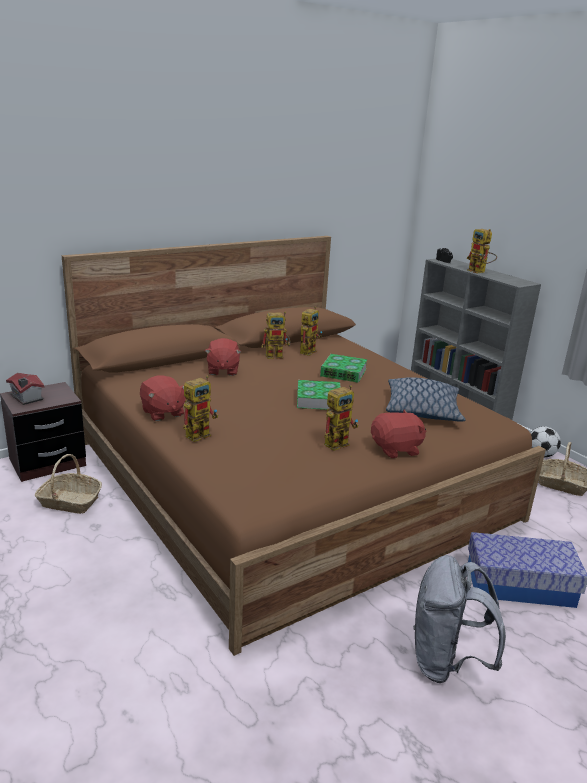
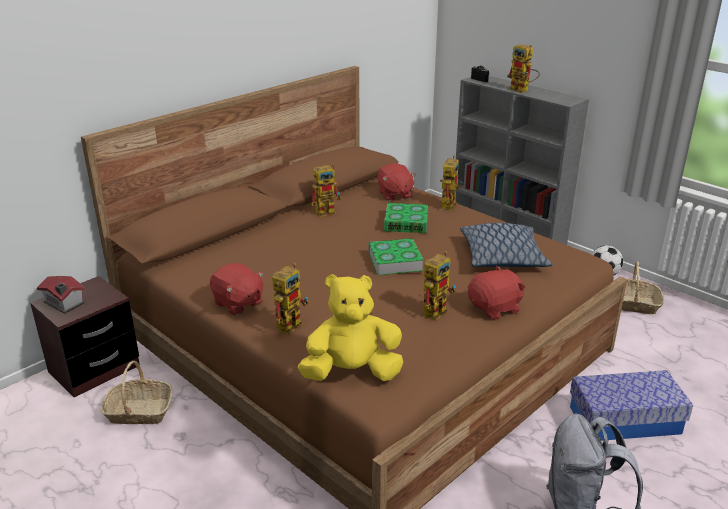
camera: 10 degrees left, 5 degrees up
(222, 370) = (278, 239): red plush toy -> red plush toy (394, 194)
(235, 480) = (352, 373): none -> yellow plush toy
(308, 350) = (358, 200): toy robot -> toy robot (448, 203)

